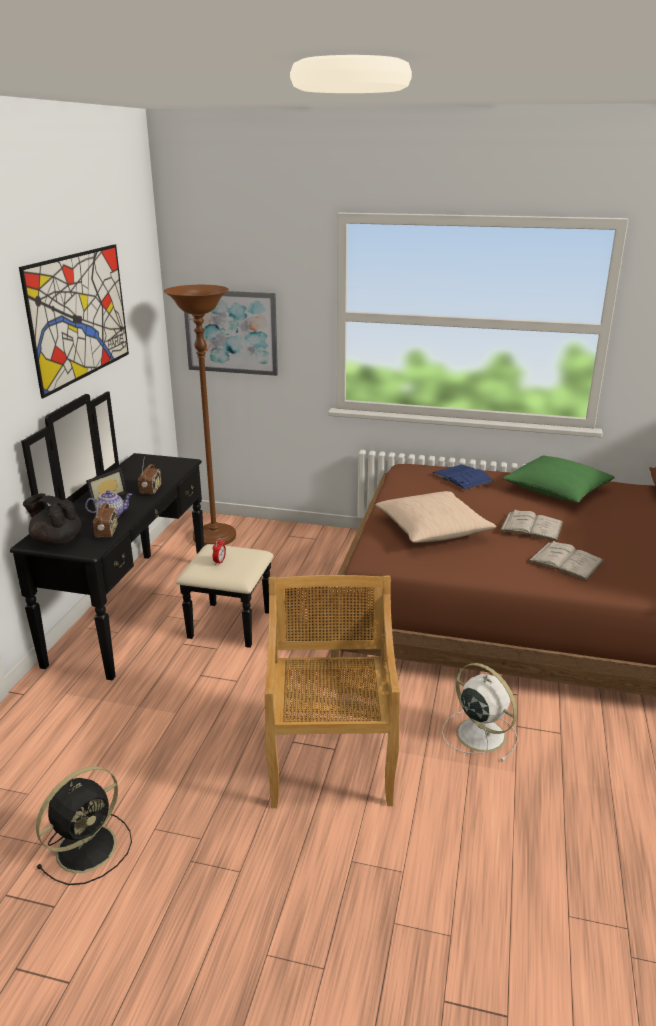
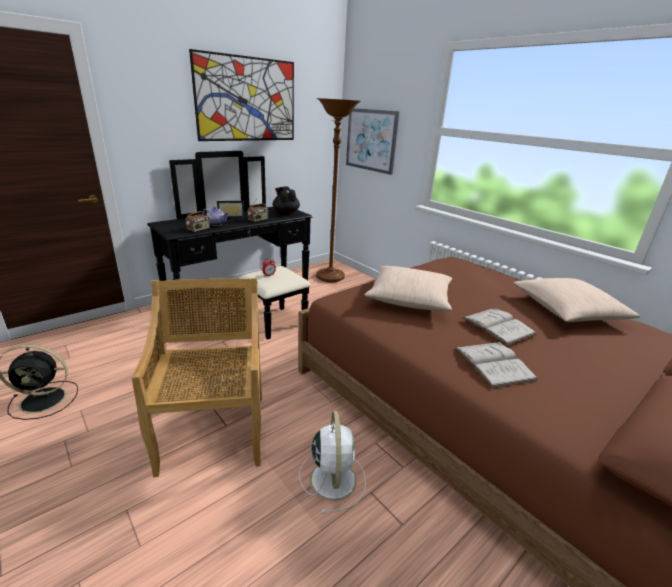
camera: 35 degrees right, 0 degrees up
(56, 541) = (170, 226): black teapot -> black teapot (286, 212)
(330, 760) = (213, 431): beige chair -> beige chair turned 45 degrees counterclockwise
(462, 477) = (484, 275): blue book -> none
(557, 490) = (568, 311): green pillow -> beige pillow

